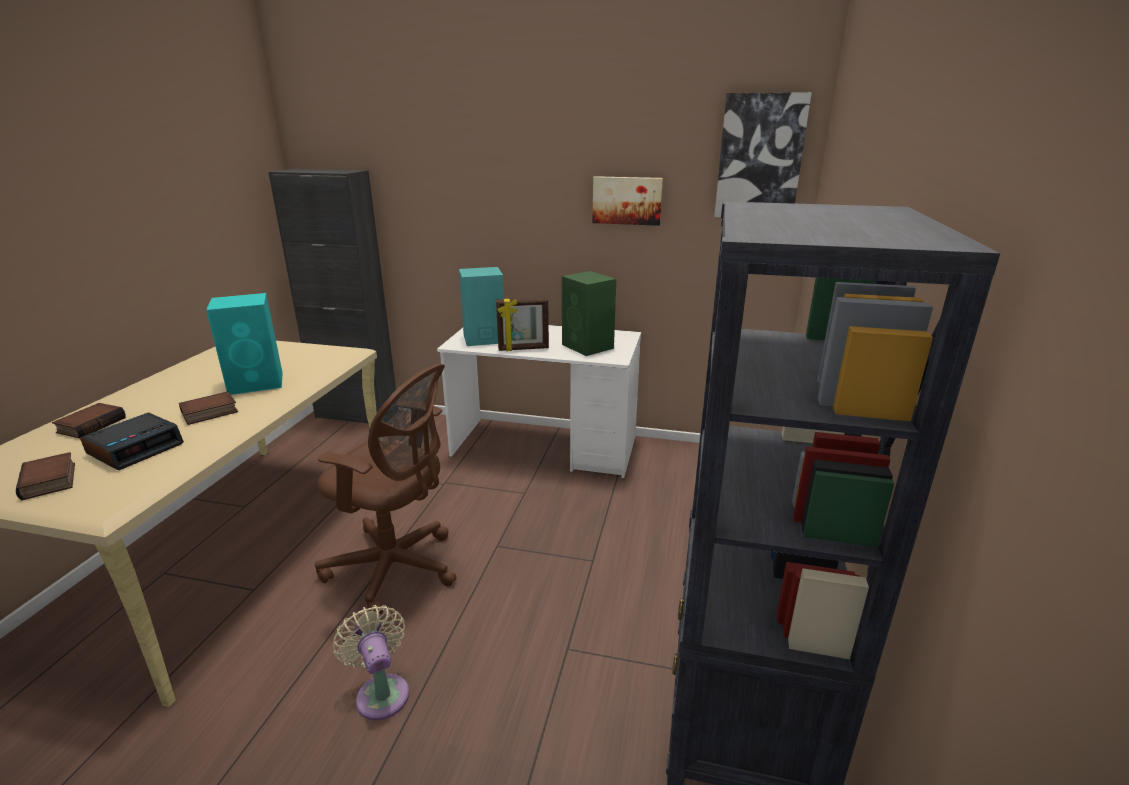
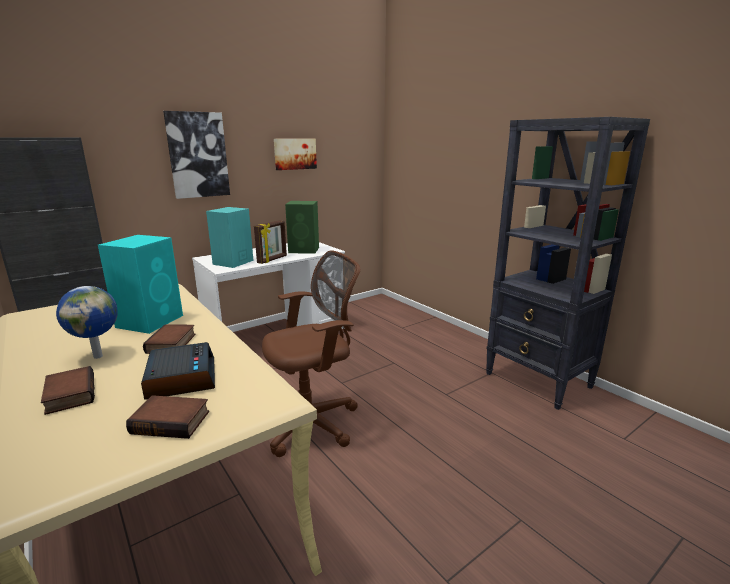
camera: 50 degrees left, 5 degrees down
(168, 400) = (98, 356): none -> globe
(381, 692) = (414, 463): beige fan -> none
(760, 157) = (359, 126): picture -> picture (197, 155)

